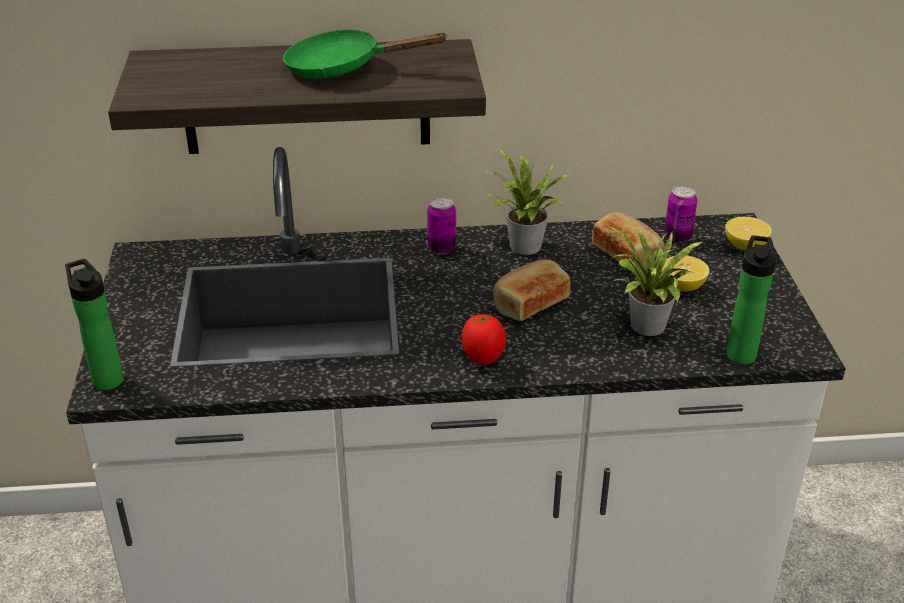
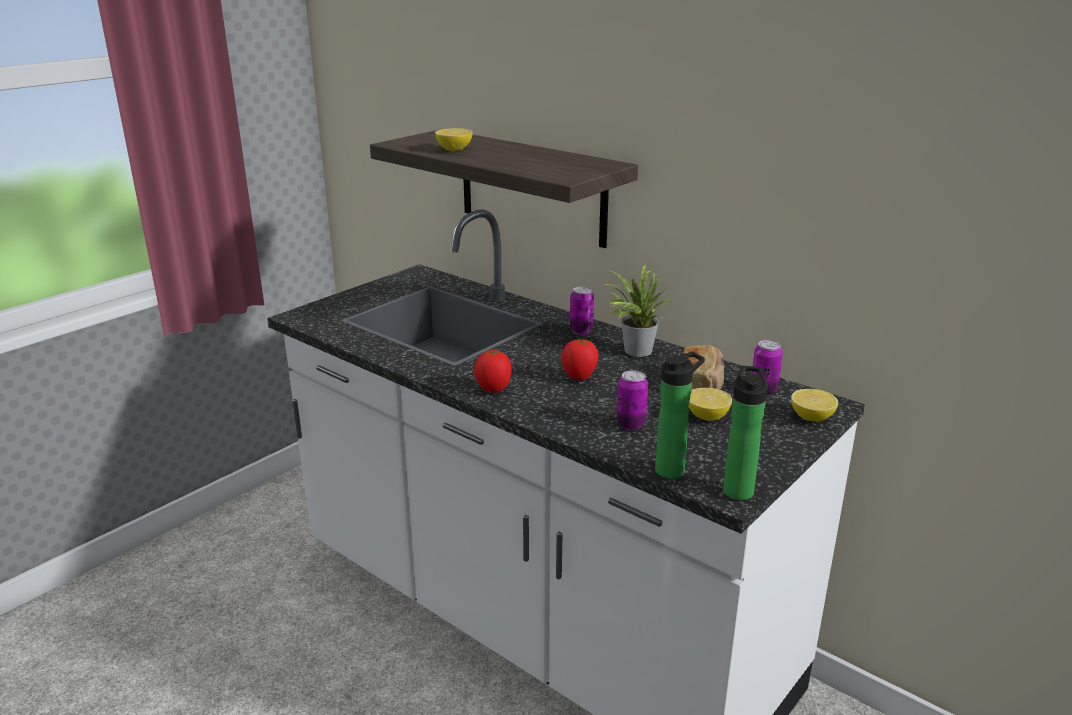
camera: 45 degrees right, 10 degrees down
(106, 378) = (307, 312): bottle -> bottle (738, 489)
(241, 84) = (454, 150): none -> lemon
(343, 68) = (524, 157): green frying pan -> none
(529, 303) = (579, 378): bread -> tomato
(646, 328) = (631, 424): potted plant -> can

